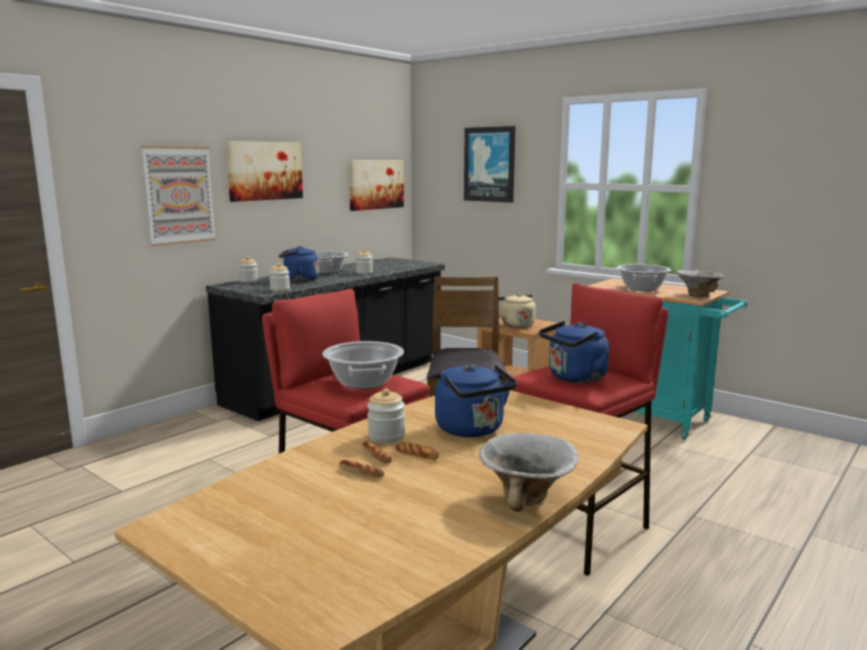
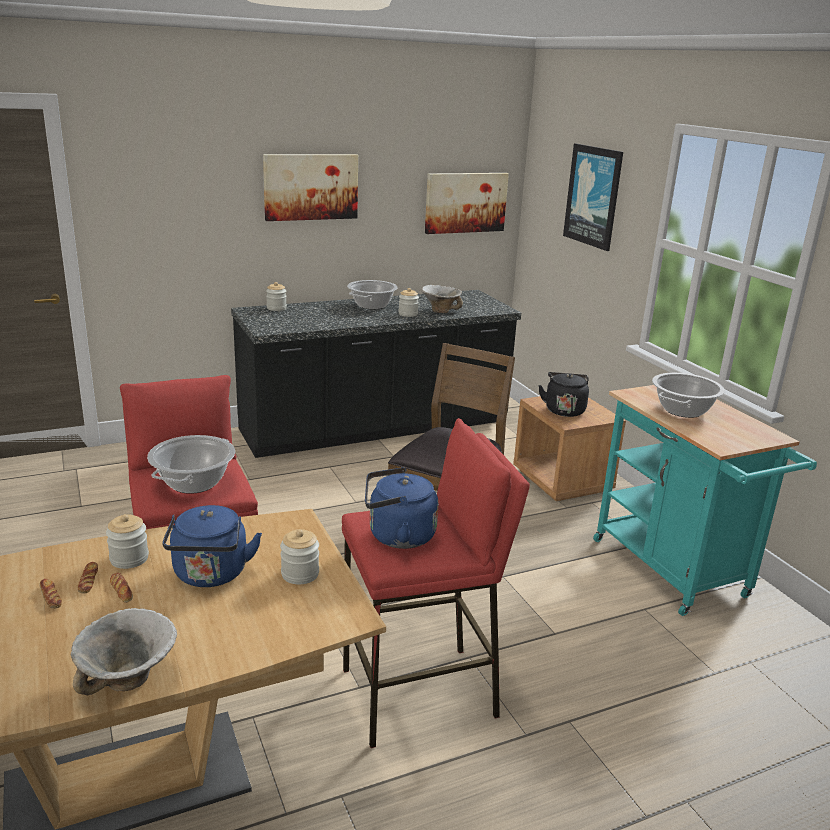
camera: 25 degrees right, 10 degrees up
(179, 195) = (205, 212): picture -> none
(280, 289) = (285, 328): jar -> jar (300, 574)
(299, 280) = (325, 315): blue kettle -> none
(516, 325) = (564, 410): beige kettle -> black kettle
(697, 295) = (735, 441): bowl -> bowl (440, 311)

